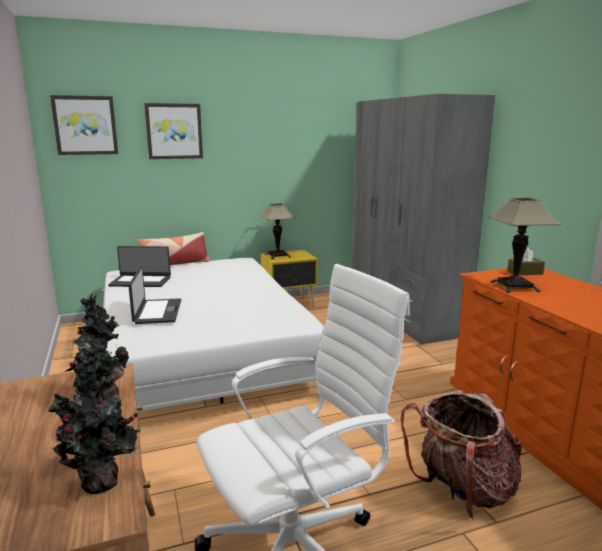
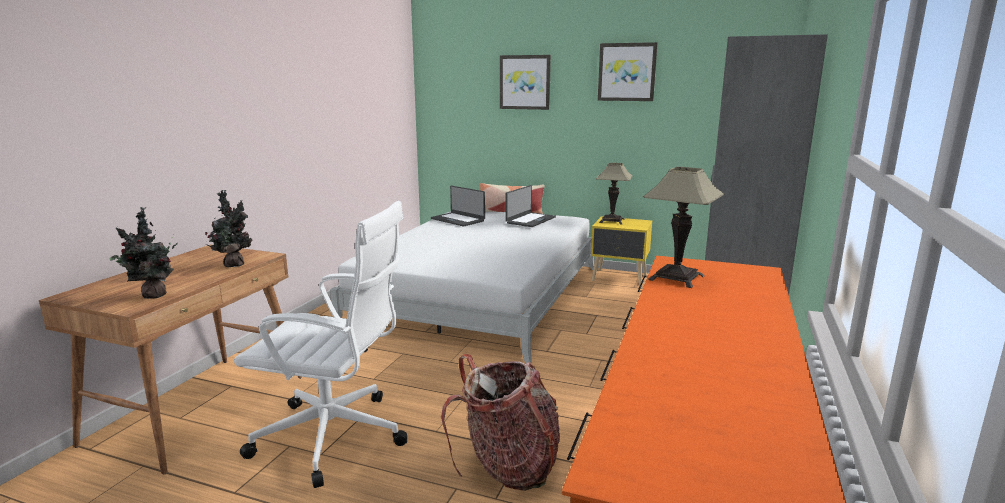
camera: 40 degrees right, 0 degrees up
(85, 125) = (452, 76): picture -> picture (627, 72)
(157, 312) = (424, 242): laptop -> laptop (530, 220)
(525, 272) = (737, 271): brown tissue box -> none

